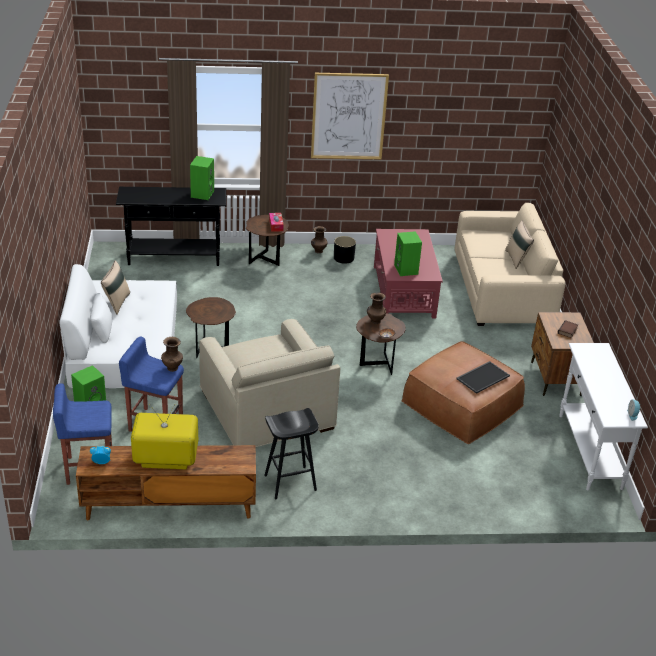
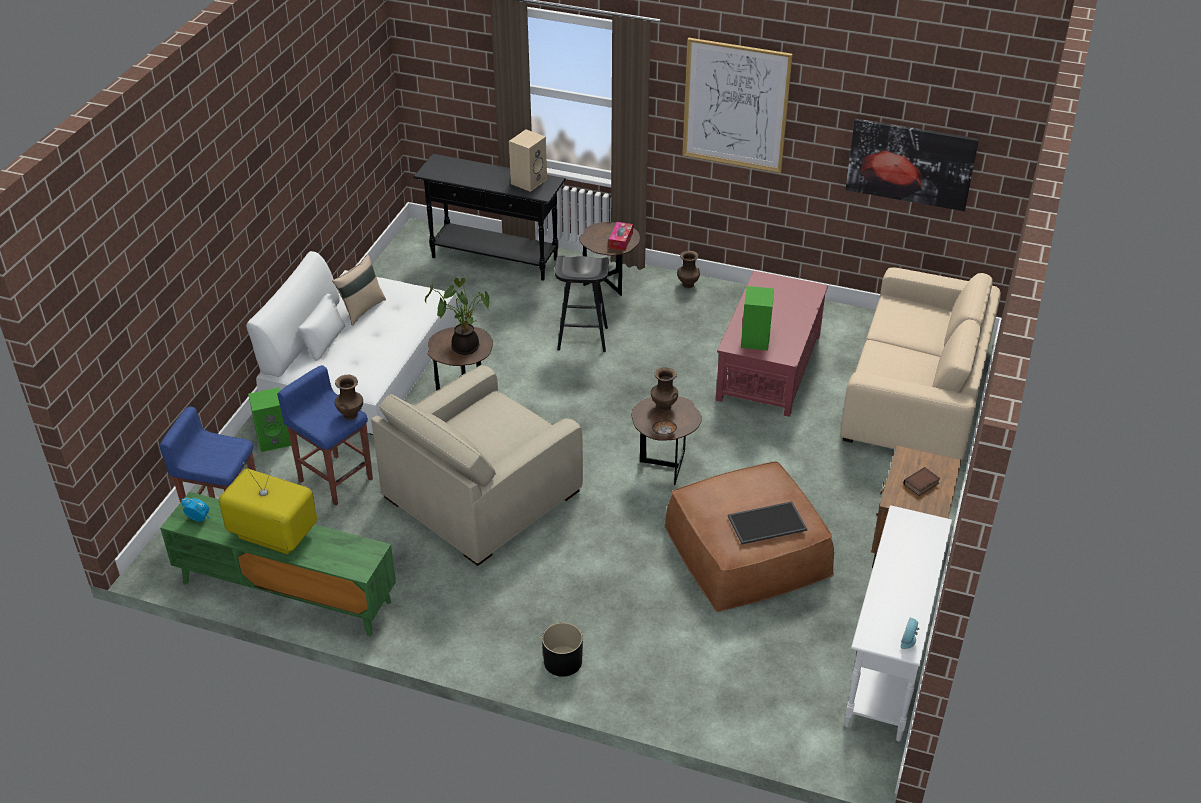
camera: 25 degrees right, 5 degrees up
(169, 506) = (285, 592): brown tv stand -> green tv stand
(202, 193) = (528, 181): green speaker -> beige speaker
(214, 310) = (464, 345): none -> potted plant
(267, 409) = (481, 494): beige armchair -> beige armchair turned 45 degrees clockwise
(289, 483) = (447, 602): black stool -> black stool (581, 339)
(344, 258) = (716, 301): black planter -> black planter (563, 661)
(469, 138) = (910, 163): none -> picture
(517, 259) = (935, 355): beige pillow -> none

